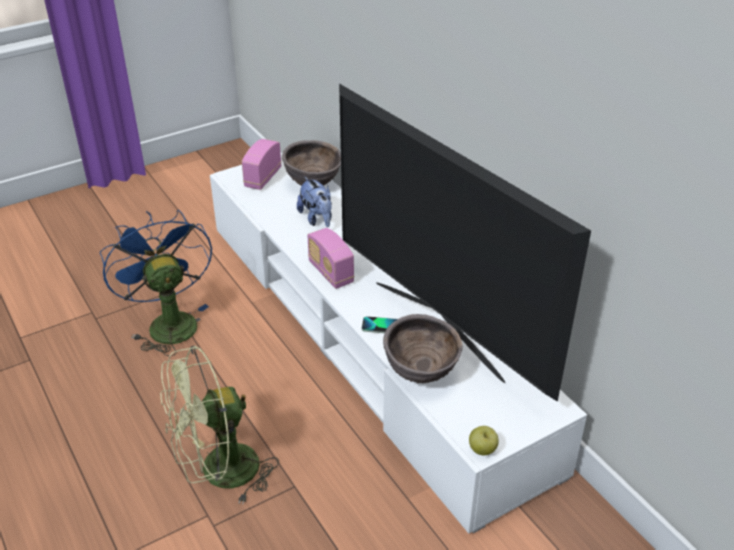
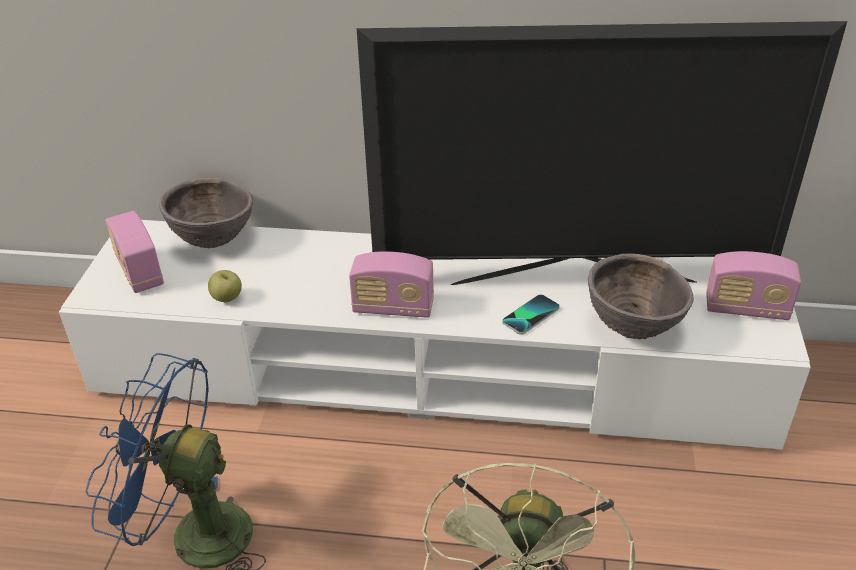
camera: 50 degrees left, 0 degrees up
(317, 219) = (281, 270): plush toy -> none
(482, 450) = (782, 345): apple -> apple (227, 298)
(503, 418) = (746, 309): none -> radio

